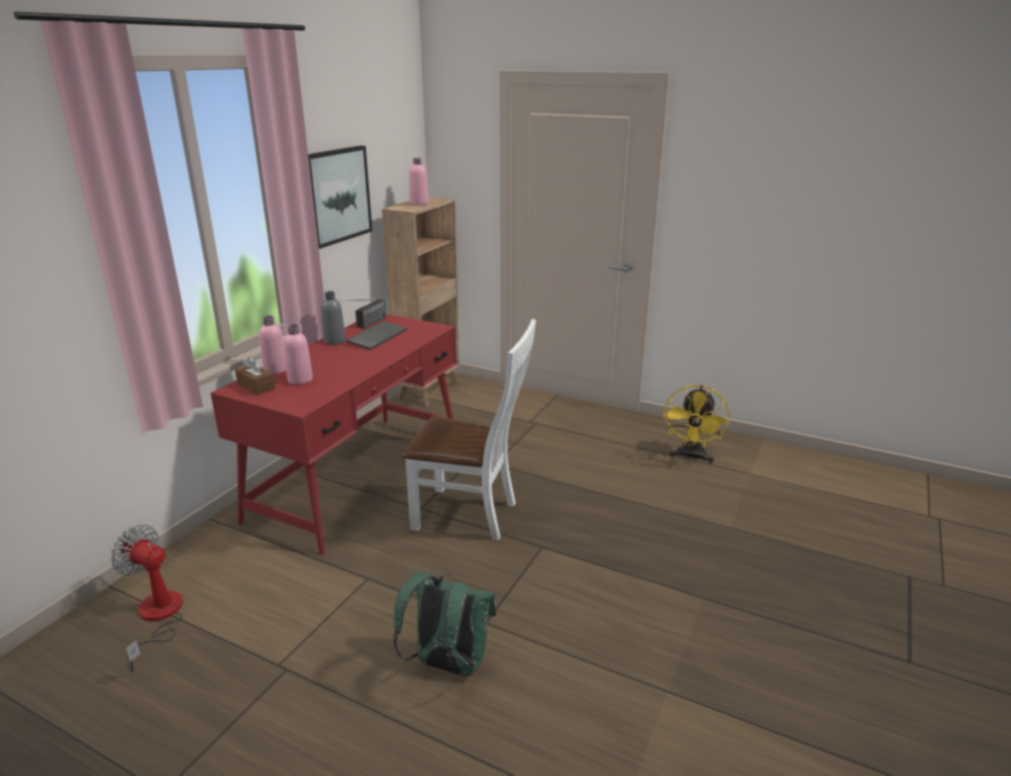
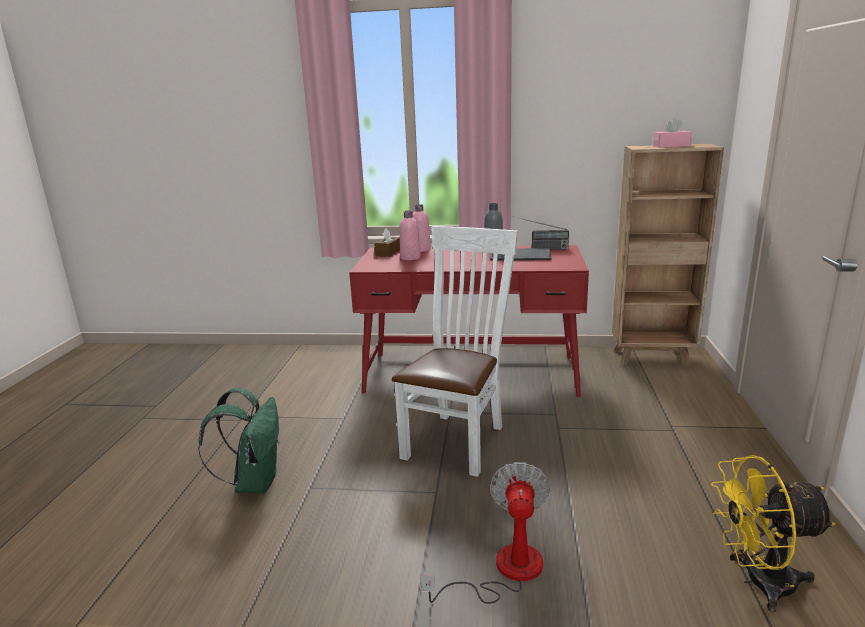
camera: 70 degrees right, 5 degrees down
(157, 618) = (276, 366): fan -> fan (504, 571)
(336, 195) = (566, 124): picture -> none
(419, 203) = (671, 146): pink bottle -> pink tissue box
(471, 515) = (458, 439): white chair -> white chair turned 150 degrees counterclockwise

